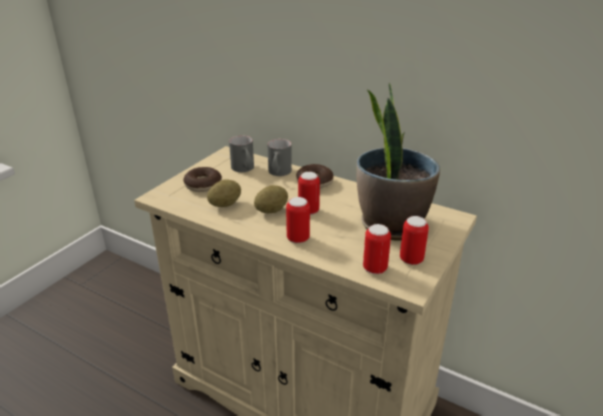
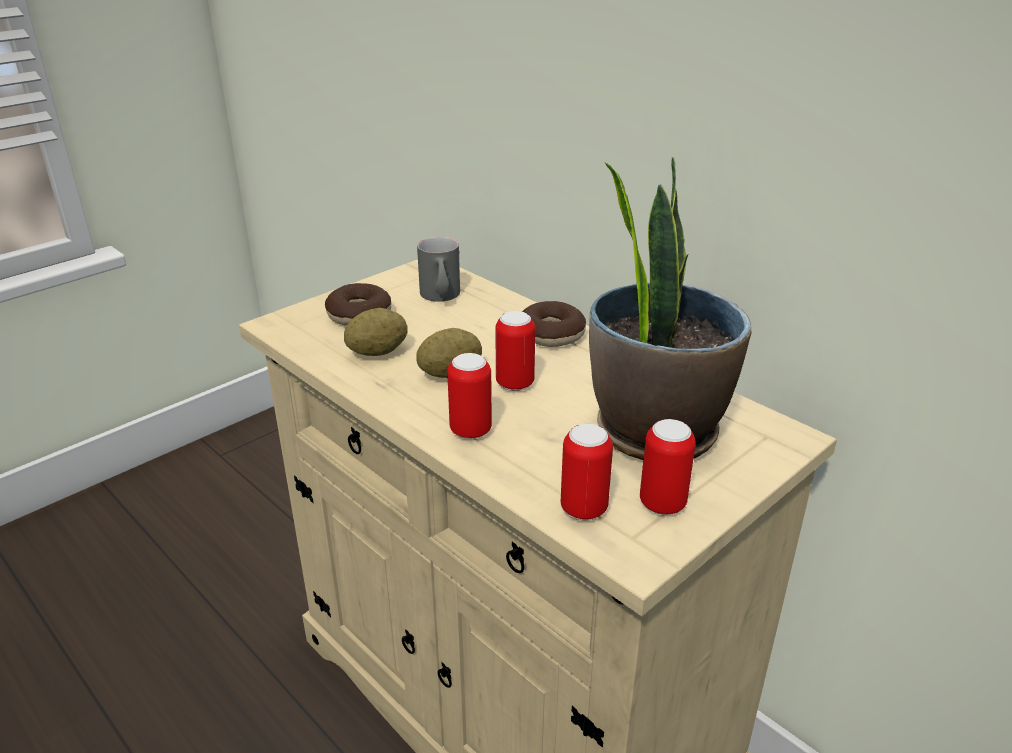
camera: 15 degrees right, 0 degrees up
(278, 174) = (495, 311): grey mug -> none

